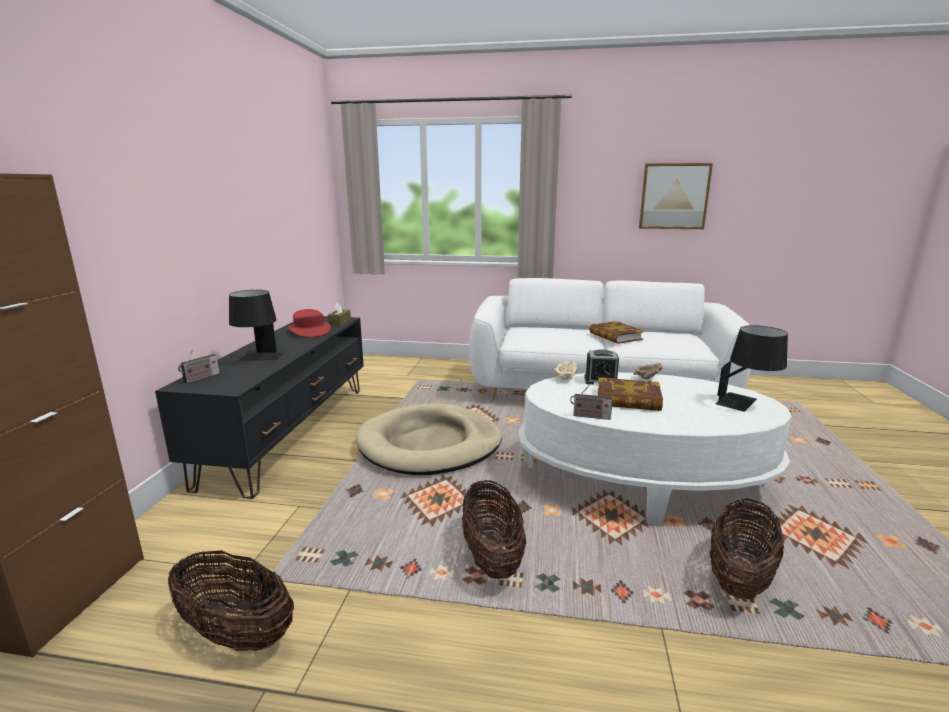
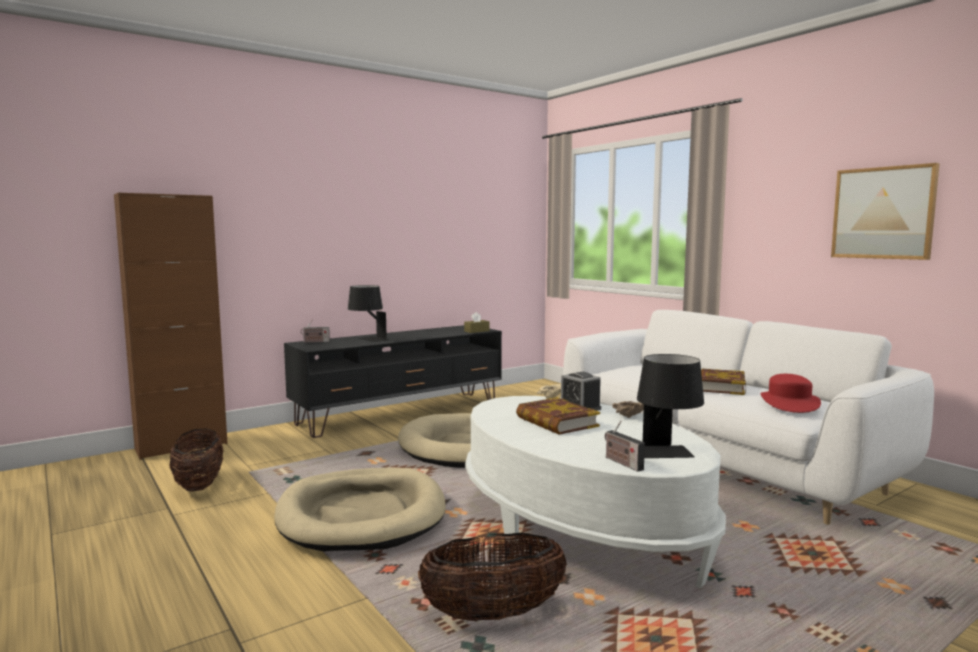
camera: 45 degrees right, 10 degrees down
(309, 330) = (442, 332): red hat -> red hat (789, 403)
(492, 556) = (361, 515): basket -> beige dog bed
(589, 416) = (488, 420): radio -> radio (621, 463)

